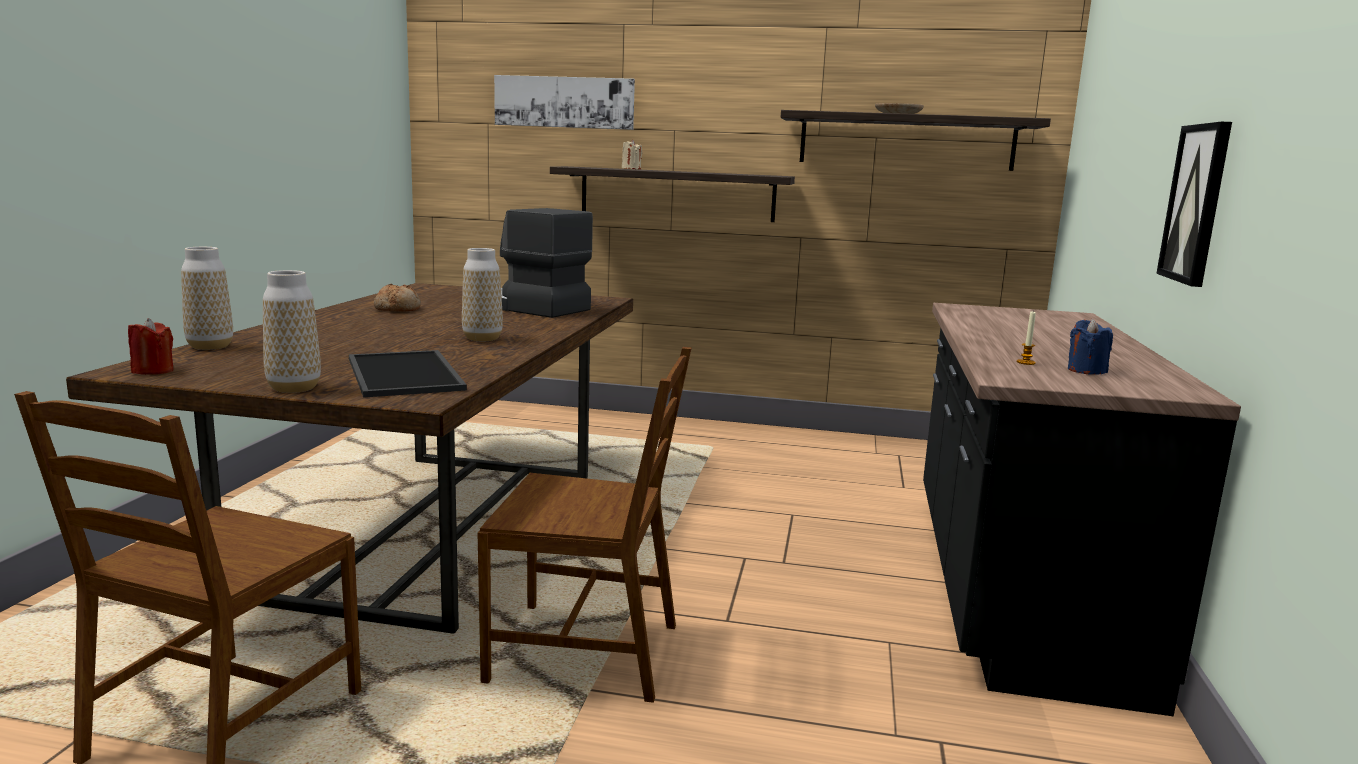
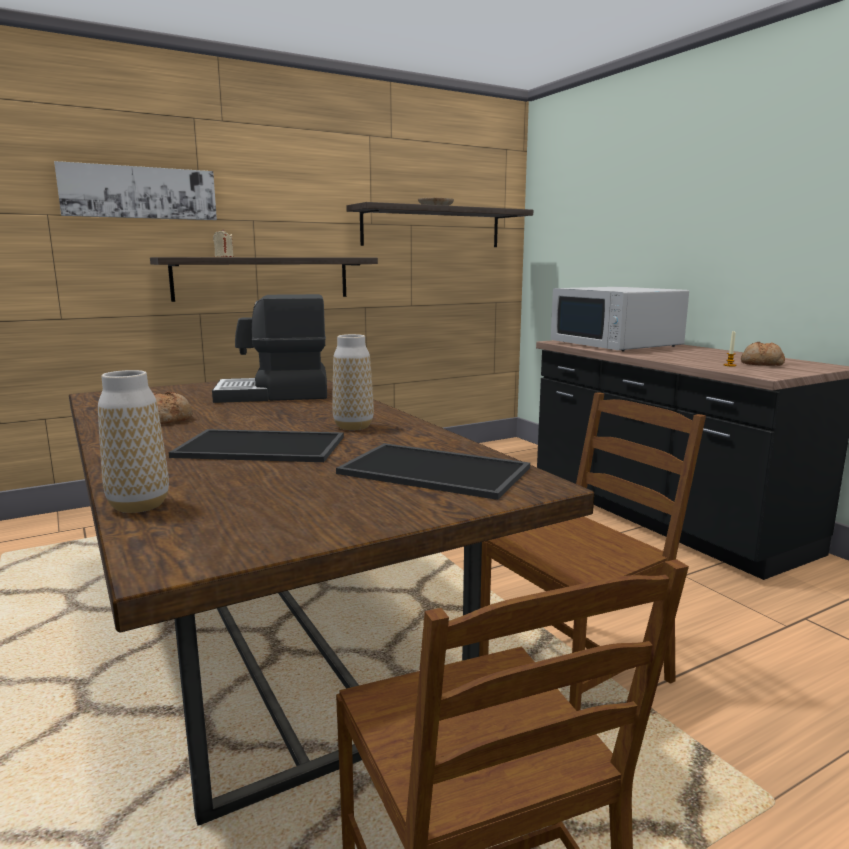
camera: 40 degrees left, 0 degrees up
(153, 371) = (198, 551): red candle -> none
(294, 388) = (414, 513): vase -> none
(380, 336) = (263, 446): none -> tray
(1019, 320) = (616, 344): none -> white microwave
(1086, 370) = (761, 364): blue candle -> bread
(1196, 203) = (753, 257): picture -> none

